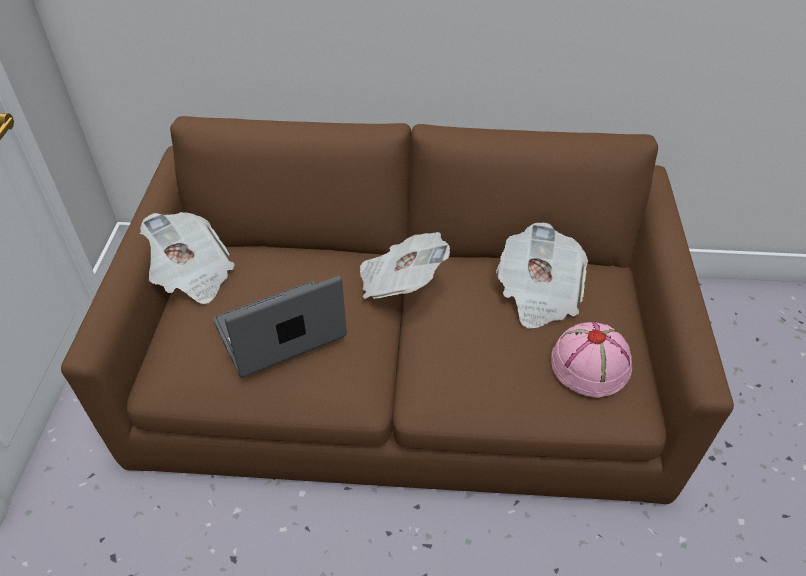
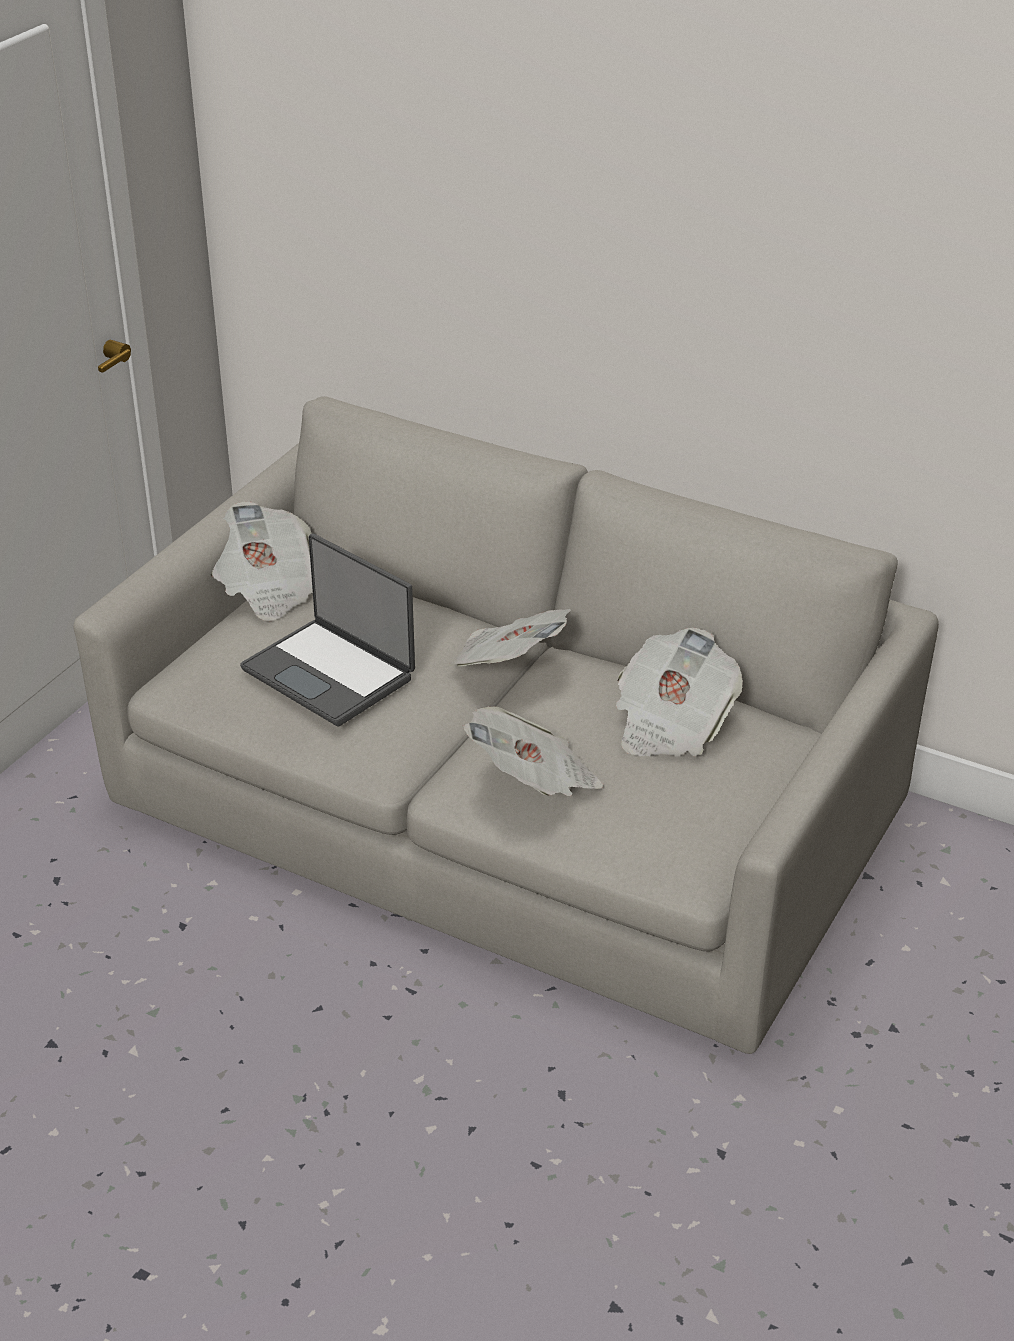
camera: 25 degrees right, 10 degrees down
(280, 333) = (330, 673): laptop -> laptop turned 135 degrees counterclockwise
(404, 366) = (510, 804): brown sofa -> grey sofa
(482, 375) = (534, 781): none -> newspaper
(591, 364) = (676, 811): pink hat -> none

